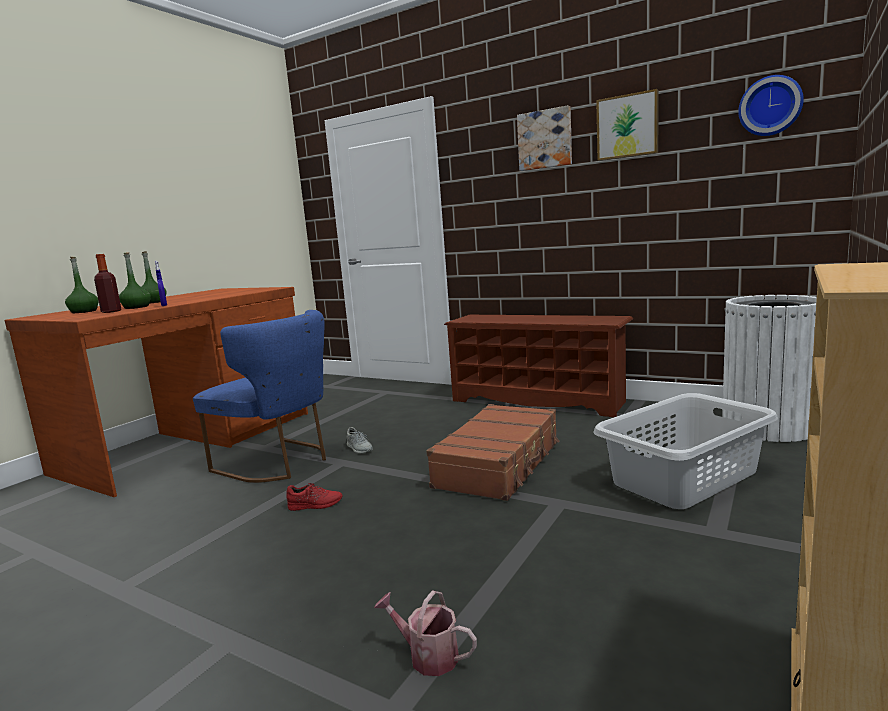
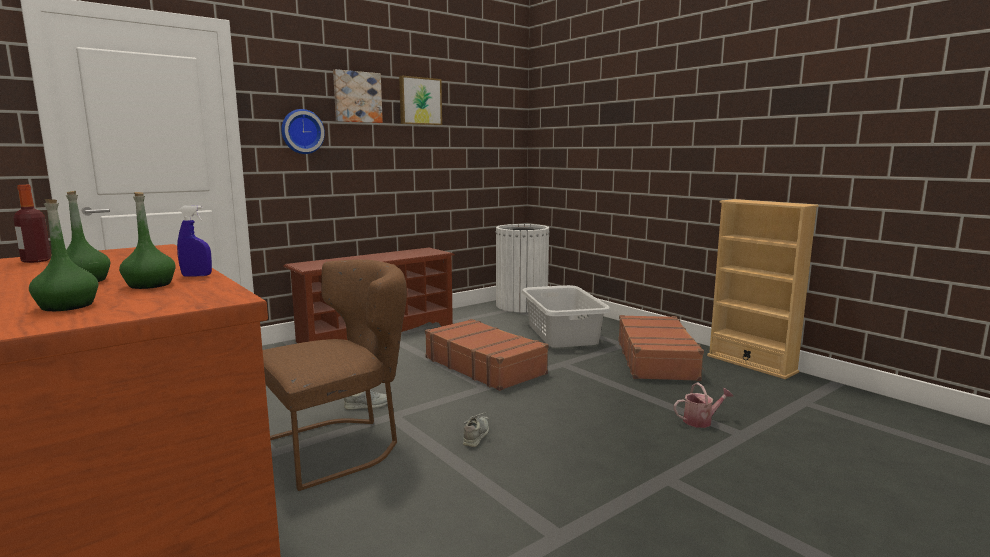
camera: 70 degrees left, 0 degrees up
(111, 311) = (167, 292): bottle -> bottle (36, 261)
(280, 462) = (340, 445): blue chair -> brown chair
(315, 505) = (476, 435): red shoe -> grey shoe
(427, 655) = (701, 421): watering can -> watering can turned 150 degrees counterclockwise
(681, 573) = (656, 359): none -> brown suitcase
(770, 106) = (495, 107): wall clock -> wall clock (302, 131)

